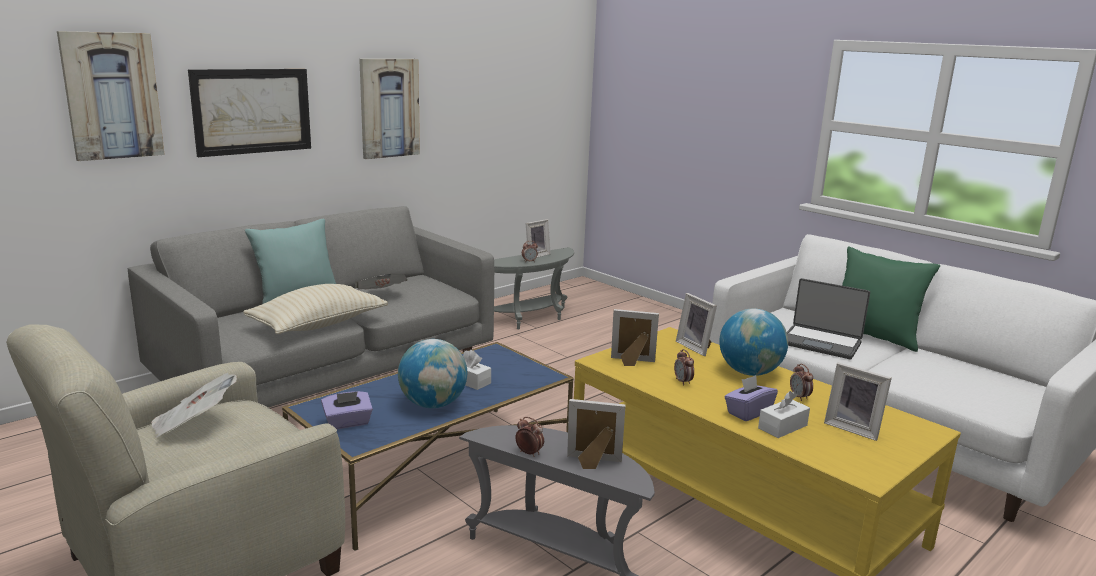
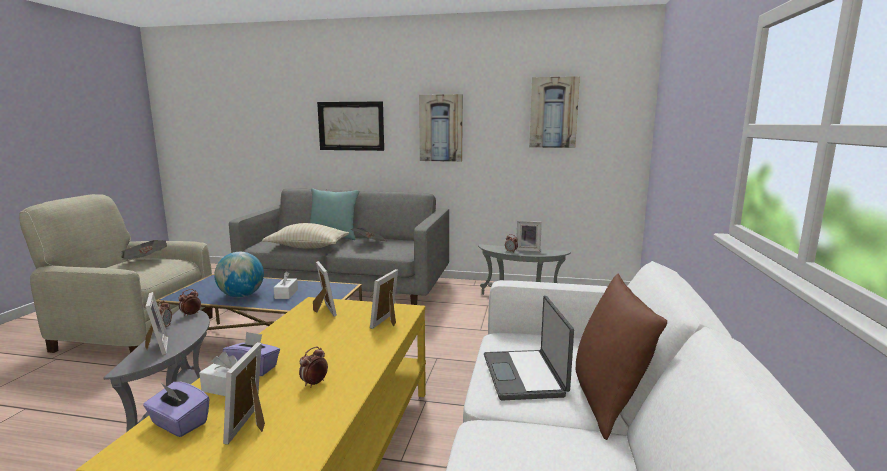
camera: 55 degrees right, 5 degrees down
(112, 96) = (284, 115): picture -> picture (553, 112)
(348, 423) = (201, 288): purple tissue box -> purple tissue box (179, 424)
(683, 382) = (301, 333): alarm clock -> alarm clock (191, 314)
(749, 372) = (354, 351): globe -> none
(874, 337) = (607, 402): green pillow -> brown pillow

